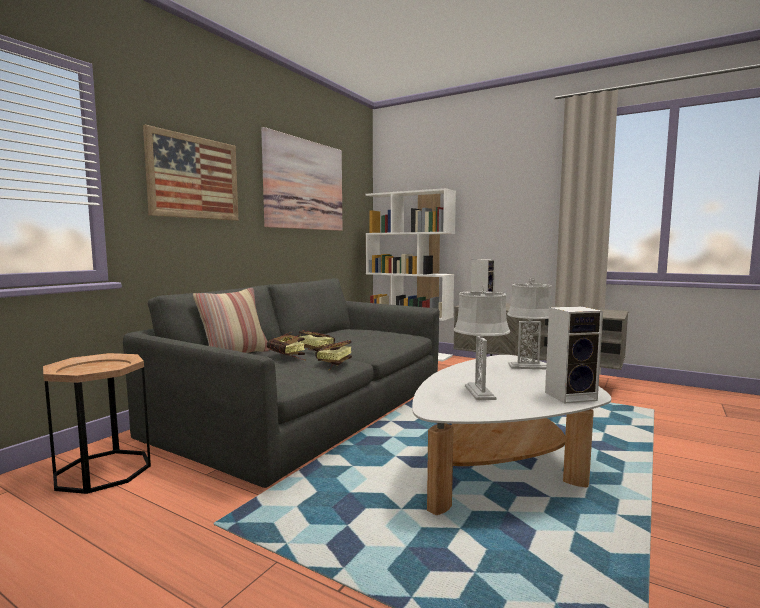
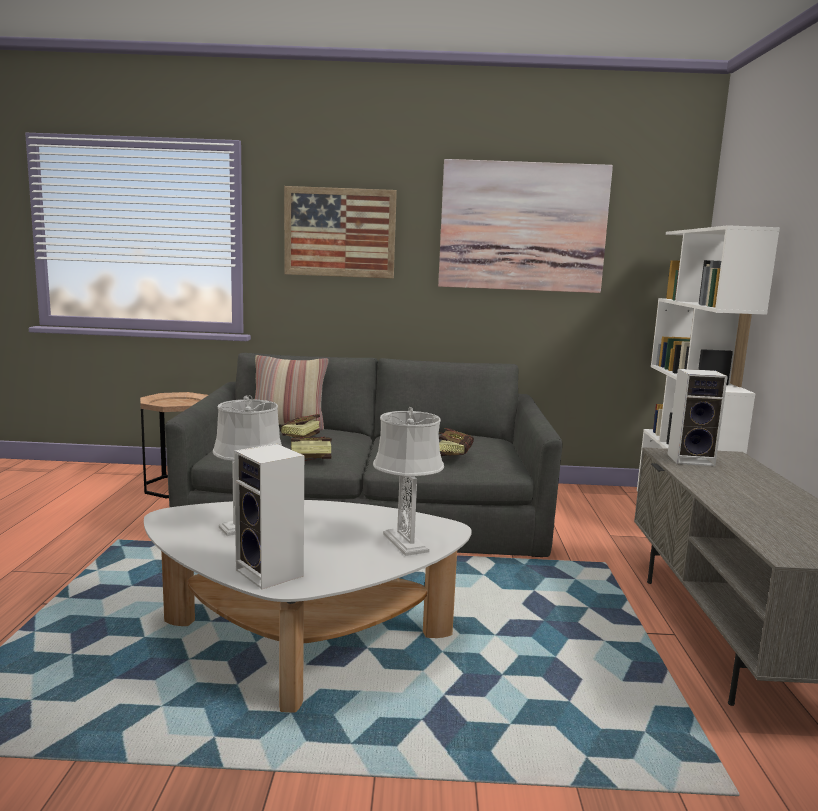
camera: 60 degrees right, 5 degrees up
(314, 349) = (352, 442): book -> book (456, 455)

